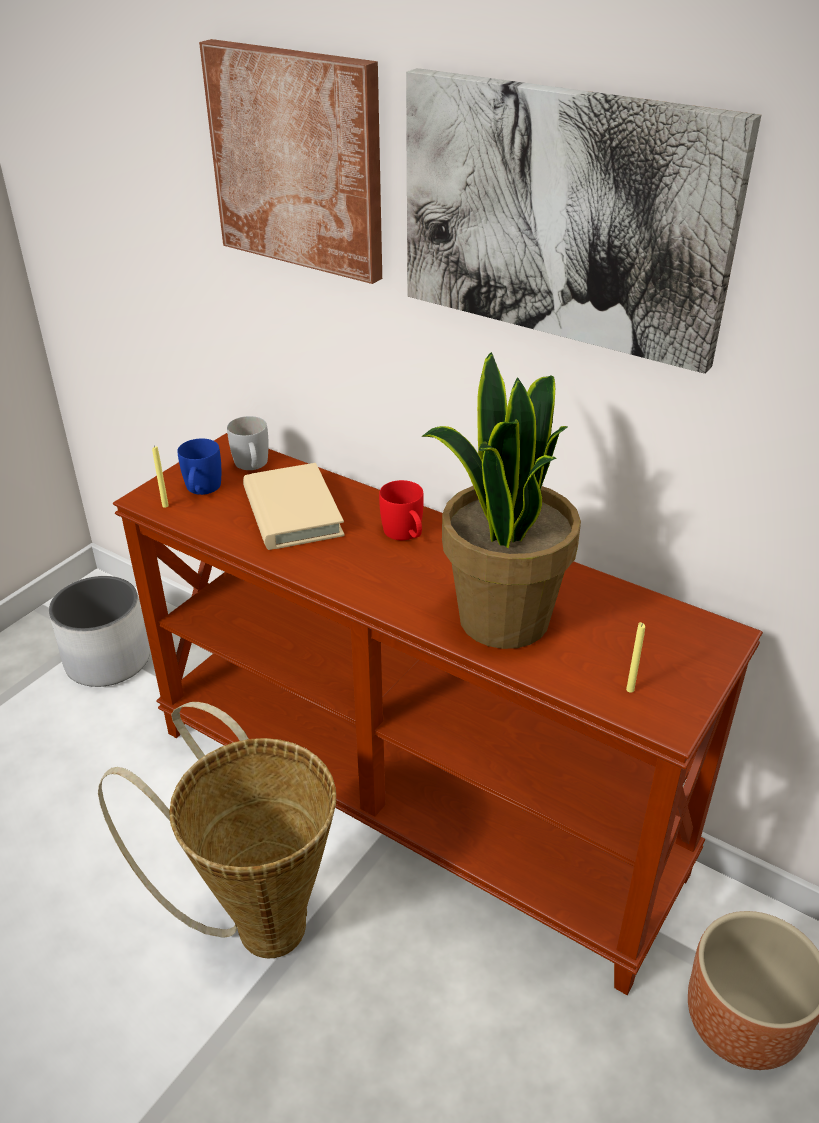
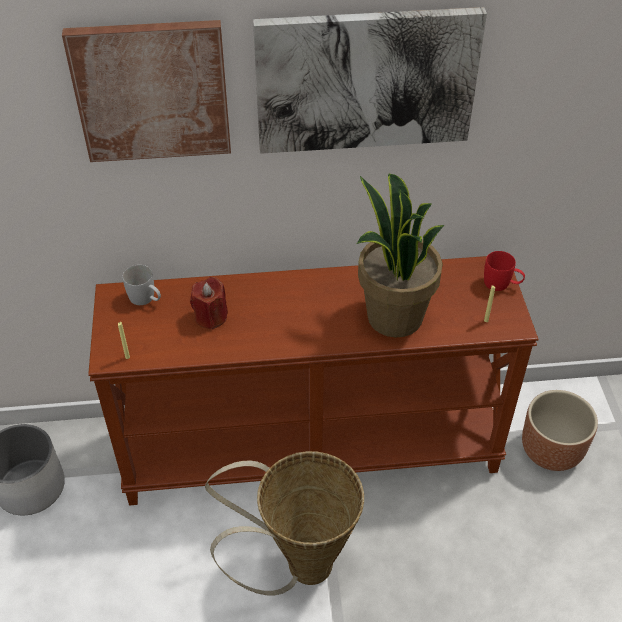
camera: 40 degrees left, 10 degrees up
(201, 490) = (136, 333): blue mug -> none
(292, 512) = (211, 317): beige book -> red candle
(405, 535) = (291, 295): red mug -> red mug (501, 284)

